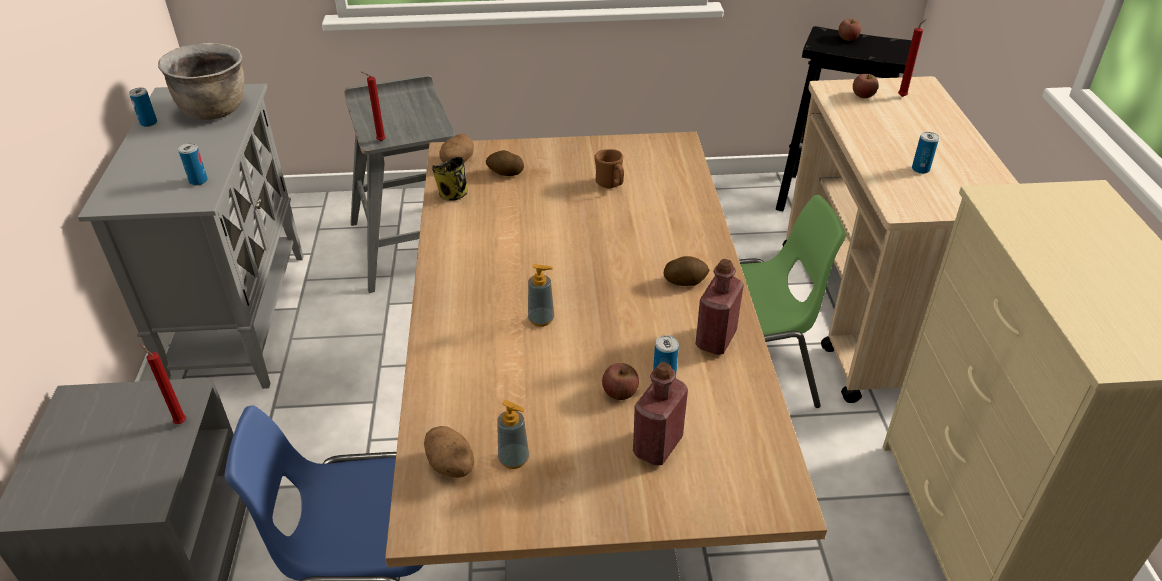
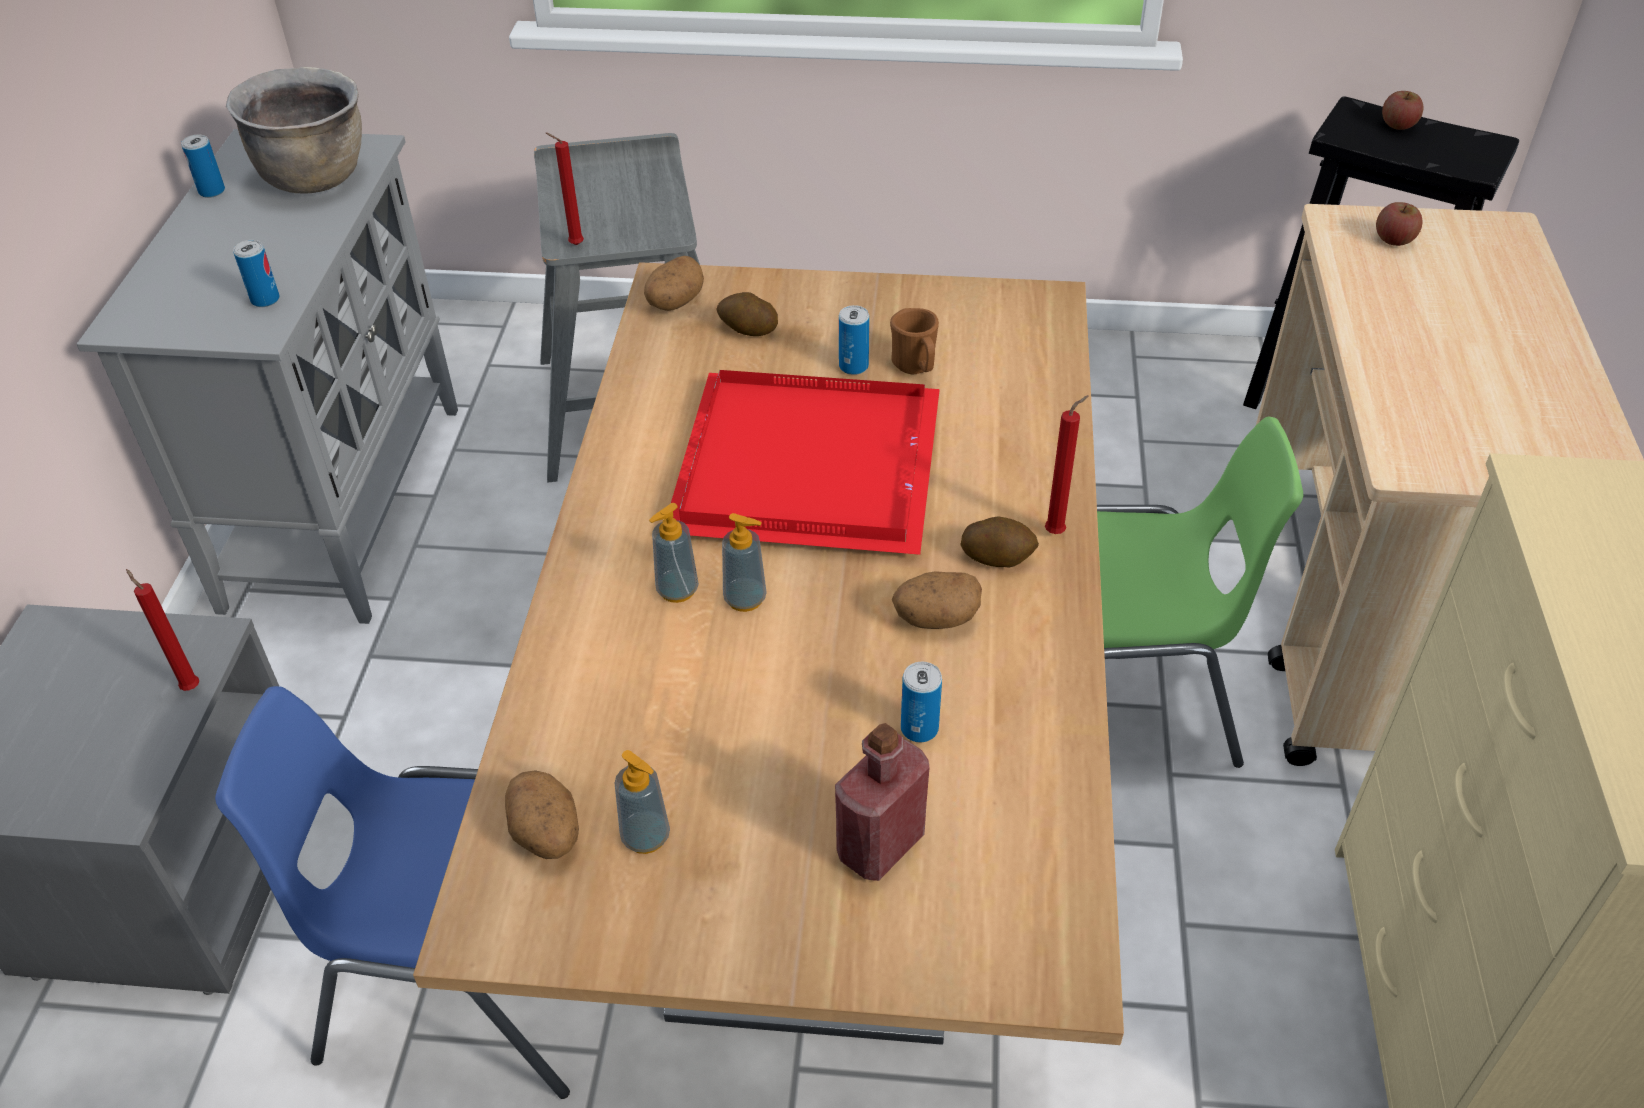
camera: 10 degrees right, 5 degrees up
(454, 195) = (657, 361): mug -> none
(498, 319) = (677, 590): none -> soap dispenser
(563, 245) = (812, 470): none -> red tray
(620, 392) = (842, 743): apple -> none
(658, 318) = (935, 618): none -> potato
(716, 339) = (1022, 669): red bottle -> none
(903, 96) = (1466, 247): red candle -> red candle (1057, 532)
(920, 169) = (1459, 392): can -> can (853, 366)

